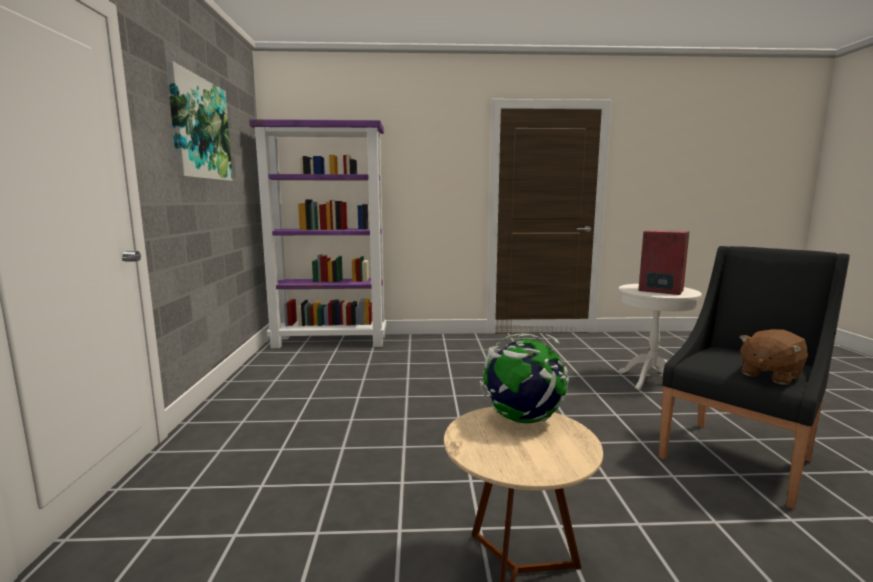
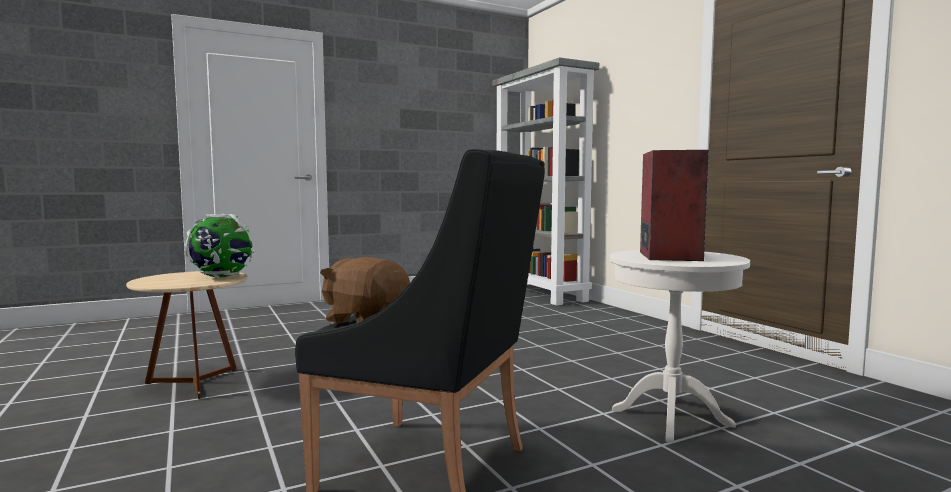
camera: 65 degrees right, 5 degrees down
(200, 129) = (413, 96): picture -> none
(331, 341) = (540, 293): purple bookcase -> grey bookcase

